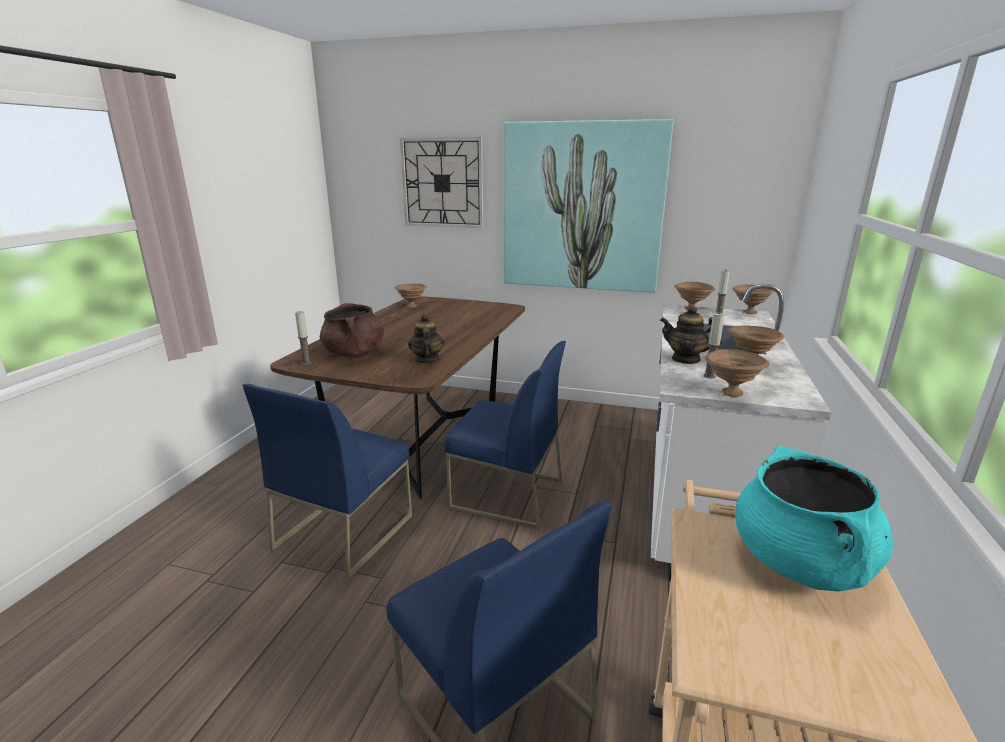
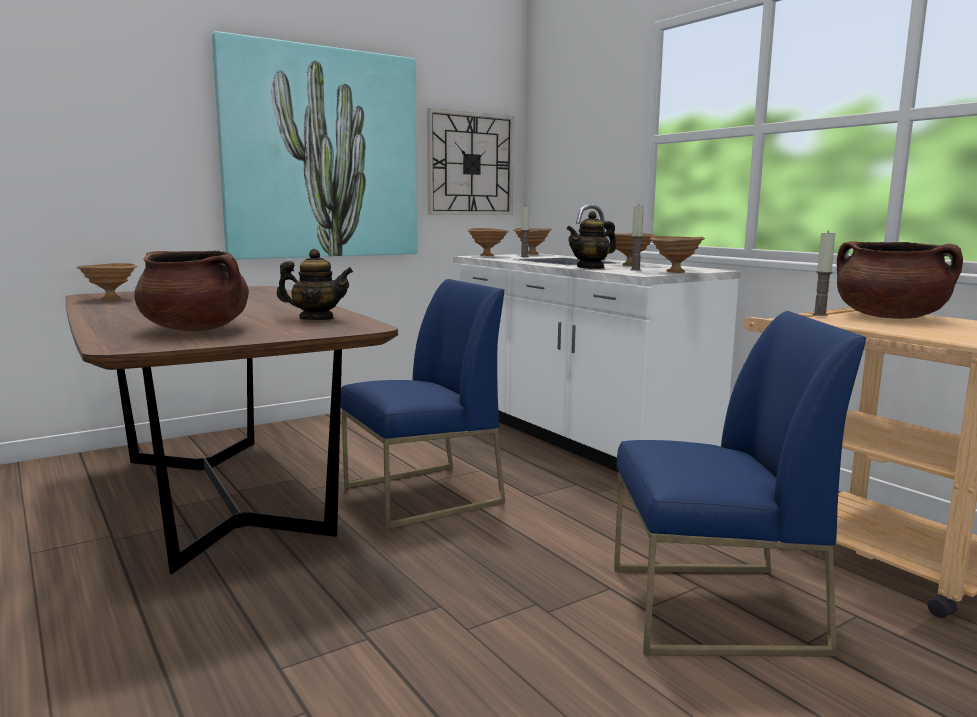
camera: 50 degrees left, 10 degrees down
(306, 363) = (151, 344): candle -> candle (820, 314)
(344, 531) = (302, 602): blue chair -> none
(426, 360) = (316, 319): teapot -> teapot turned 150 degrees clockwise
(442, 183) = (109, 110): wall clock -> wall clock (470, 164)
(800, 563) = (889, 317): turquoise cooking pot -> brown cooking pot

